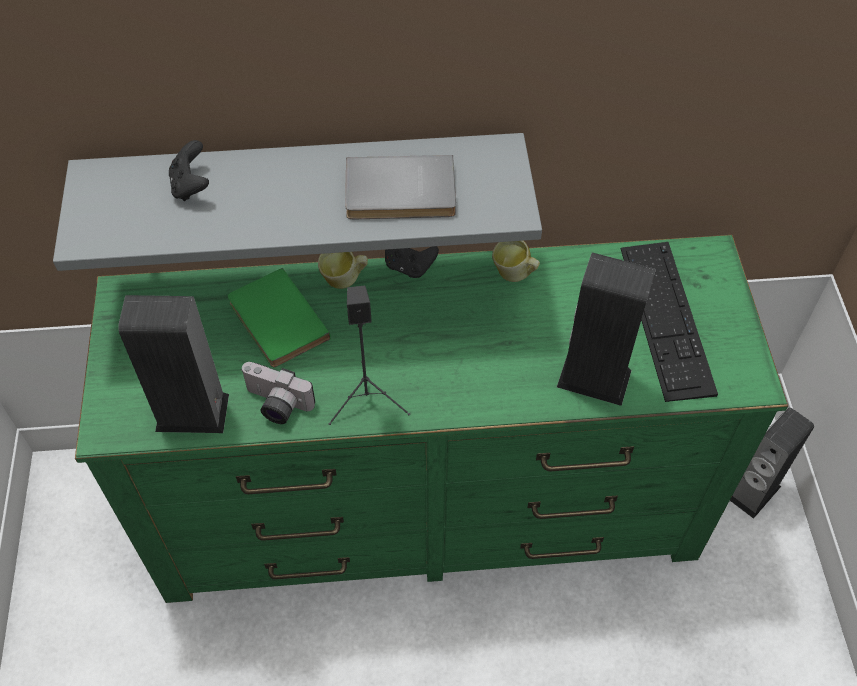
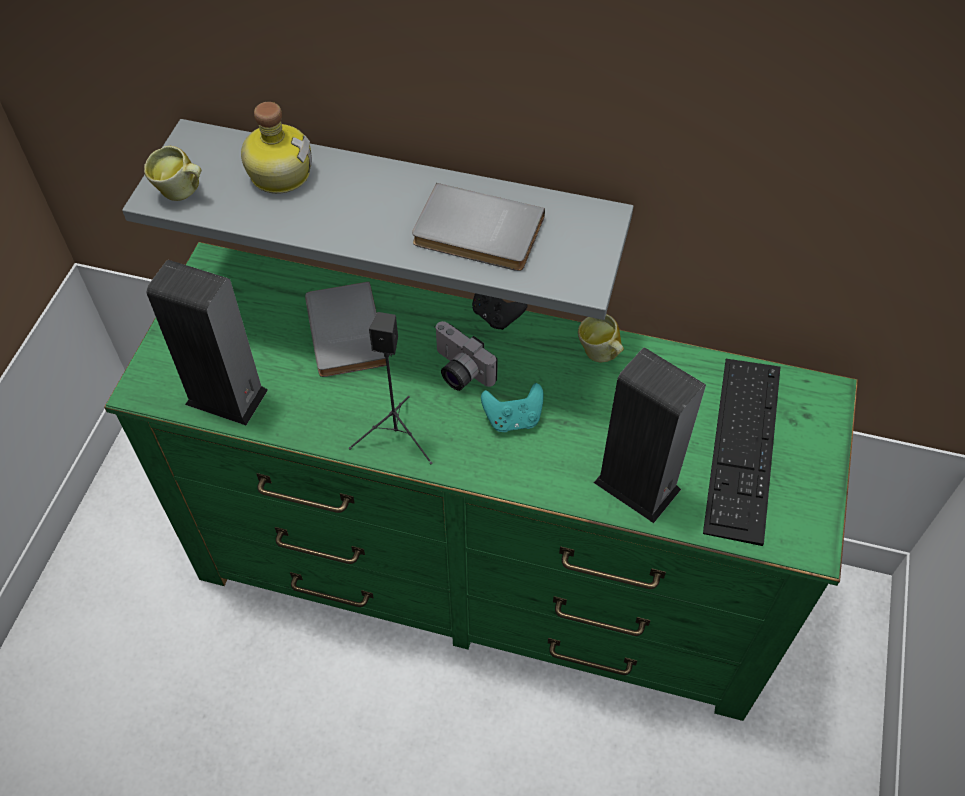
camera: 20 degrees right, 0 degrees up
(191, 186) = (279, 173): black game controller -> bottle
(275, 322) = (342, 333): green book -> grey book
(275, 405) = (307, 414): camera -> camera (458, 371)
(344, 281) = (426, 312): mug -> mug (182, 194)
(464, 353) = (513, 419): none -> turquoise game controller
(753, 492) = (834, 670): speaker -> none

